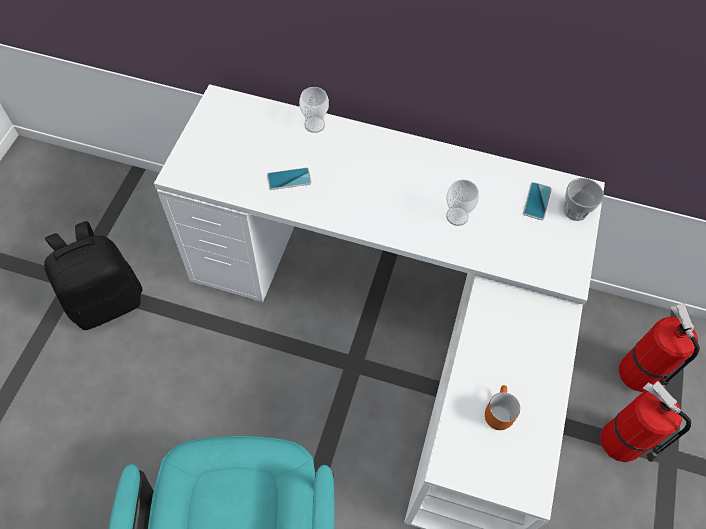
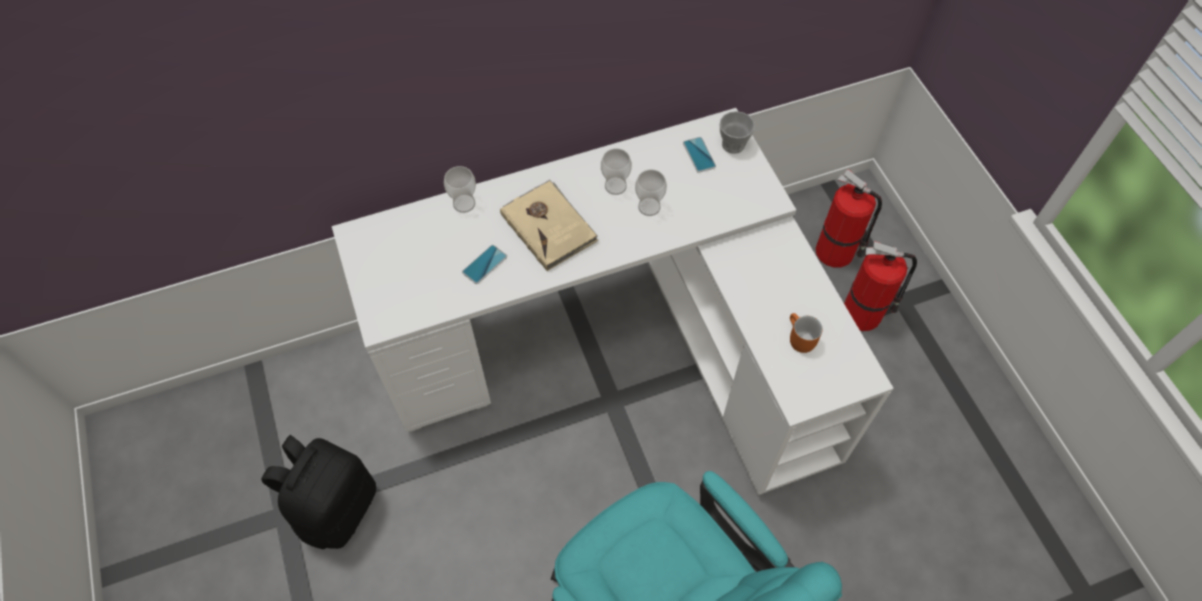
camera: 35 degrees left, 0 degrees up
(363, 181) = (549, 226): none -> beige book
(443, 183) = (615, 186): none -> cup

